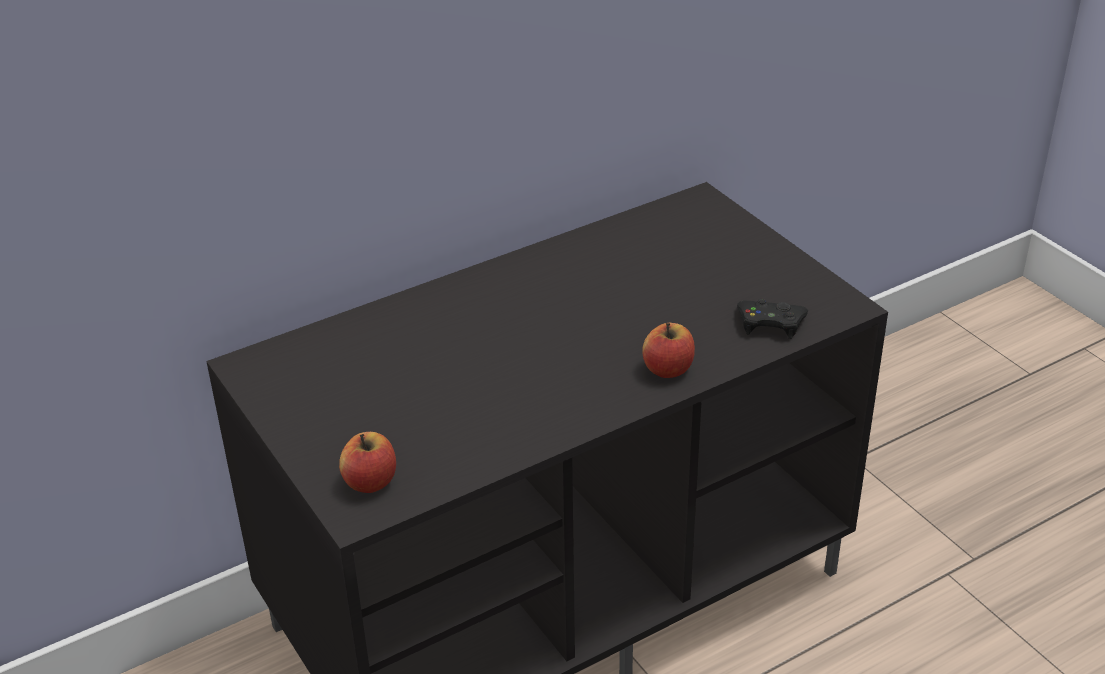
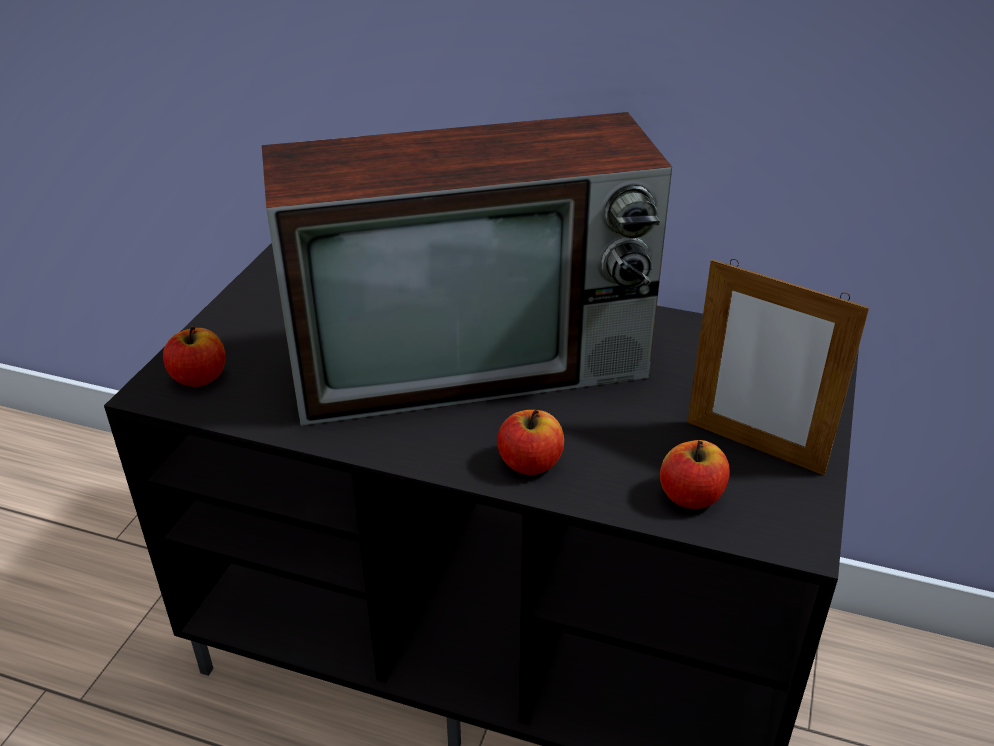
camera: 50 degrees right, 0 degrees up
(529, 340) = (474, 362): none -> television
(755, 276) = (754, 447): none -> picture frame
(770, 323) = (691, 496): black game controller -> apple

